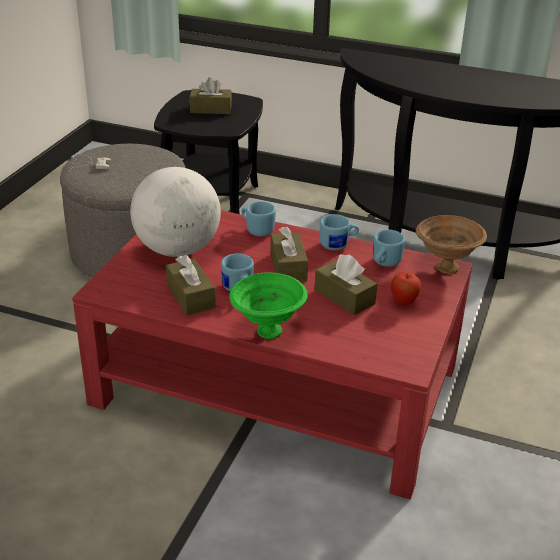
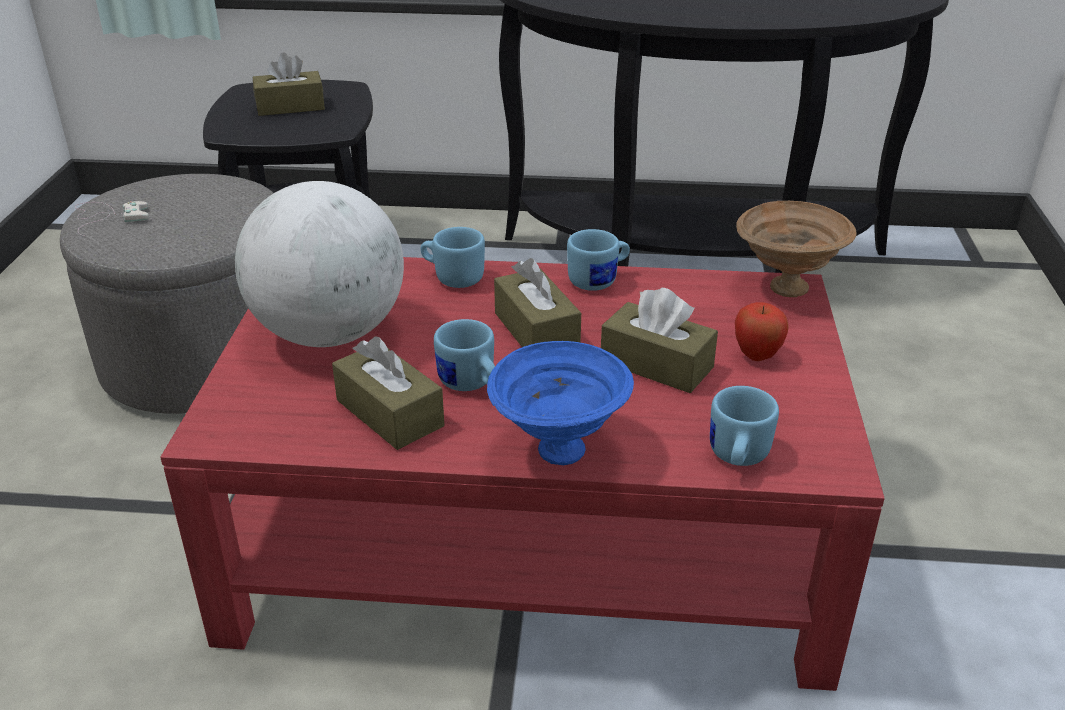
camera: 15 degrees left, 0 degrees up
(267, 332) = (558, 452): green bowl -> blue bowl
(384, 263) = (688, 298): blue mug -> blue mug (736, 458)

